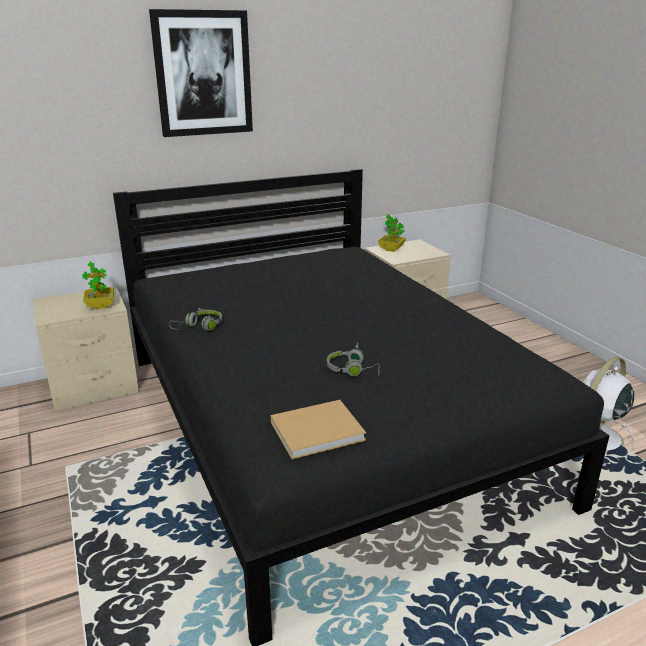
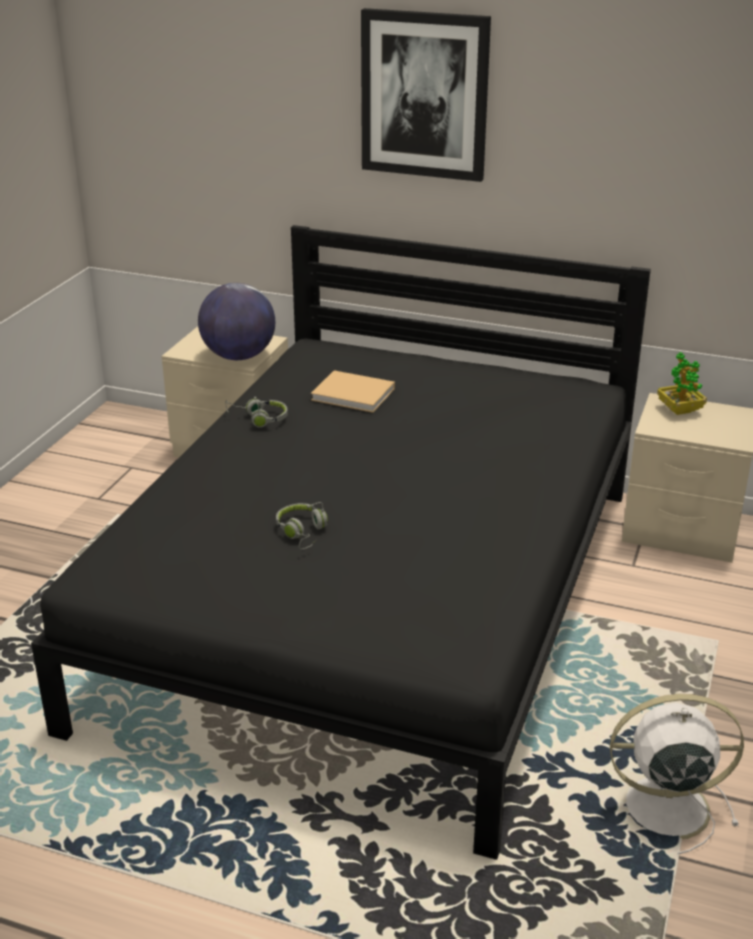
camera: 45 degrees right, 5 degrees up
(100, 306) = (238, 356): potted plant -> globe
(320, 431) = (172, 568): beige book -> beige book (355, 395)

